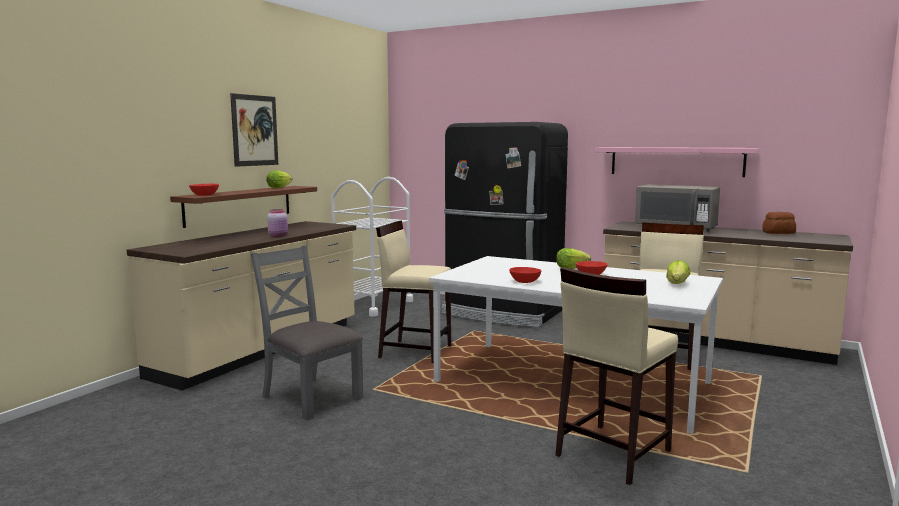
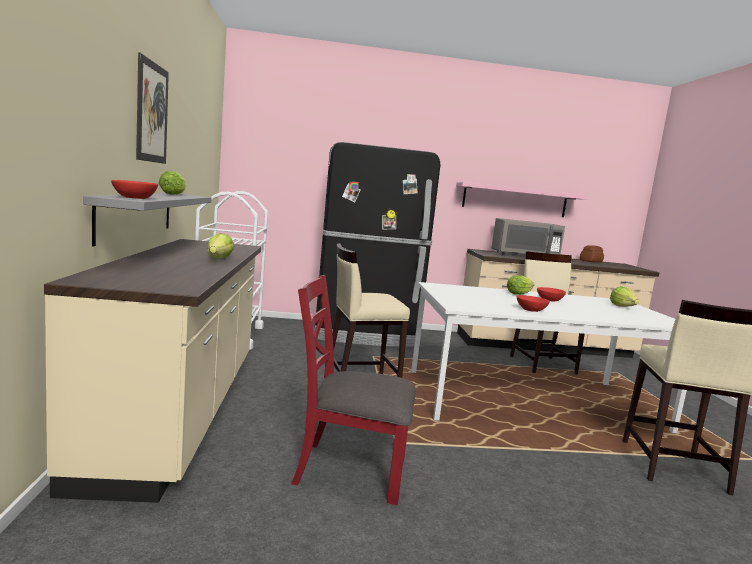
camera: 35 degrees left, 0 degrees up
(239, 205) = (137, 215): brown shelf -> grey shelf
(278, 235) = (219, 259): pink jar -> lettuce
(310, 397) = (349, 470): grey chair -> red chair

